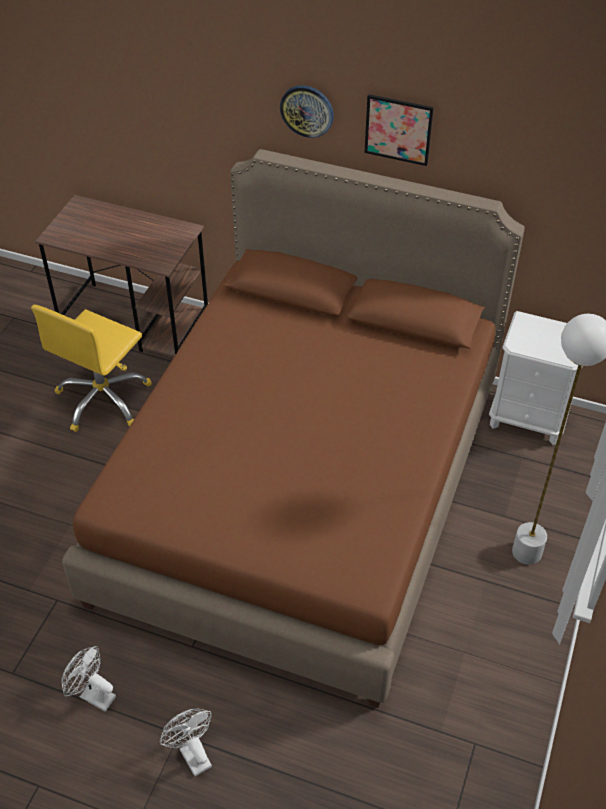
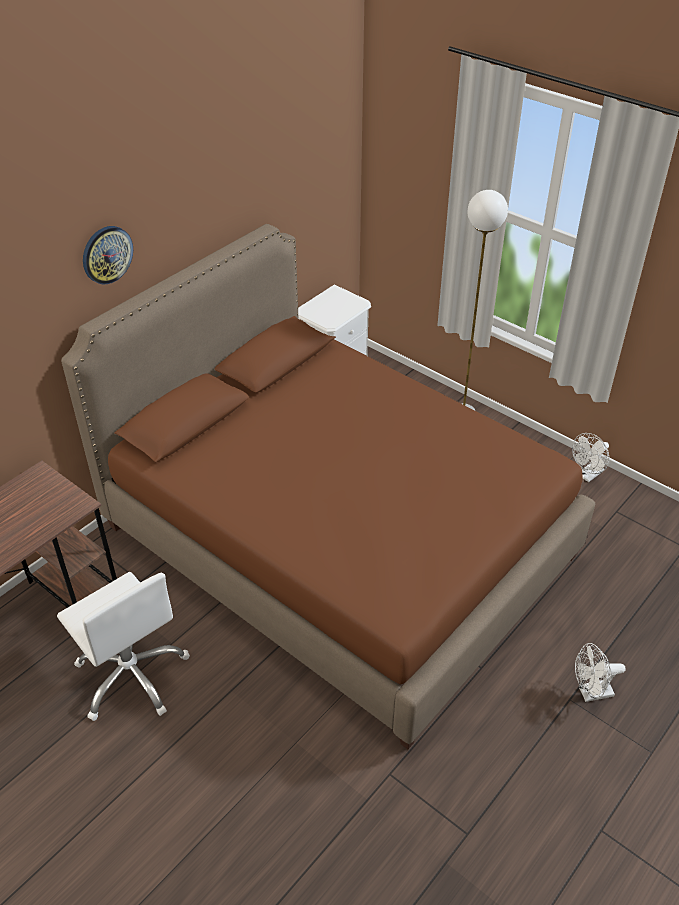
camera: 70 degrees left, 5 degrees down
(93, 695) = (512, 762): white fan -> white fan (587, 475)
(103, 399) = (132, 675): yellow office chair -> white office chair
(398, 129) = (181, 216): picture -> none

